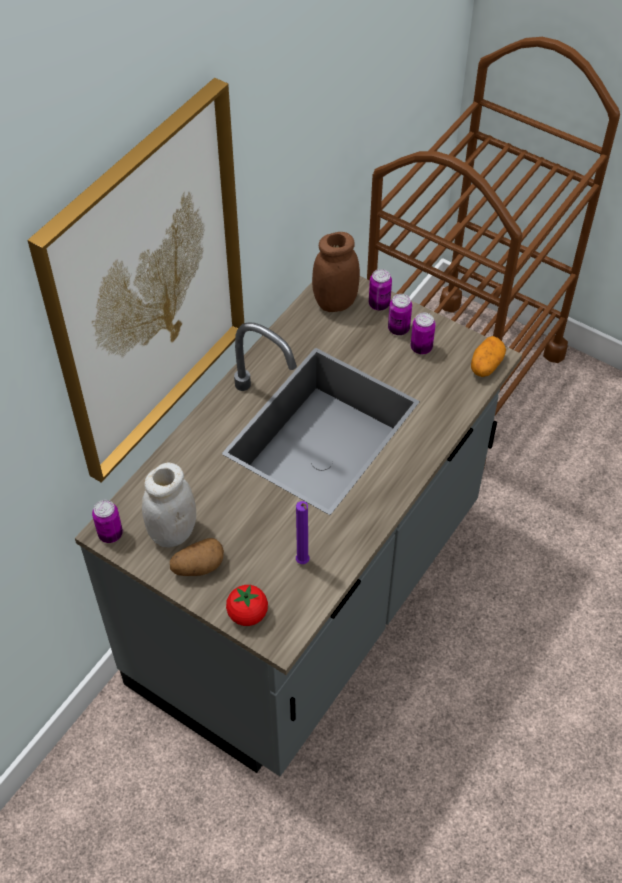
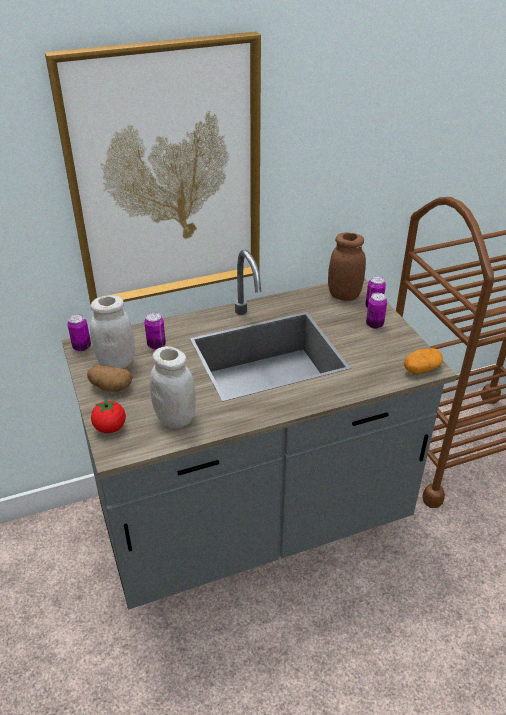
camera: 35 degrees right, 15 degrees down
(303, 563) = (175, 418): purple candle -> white jar
(421, 348) = (381, 340): can -> can (156, 345)

